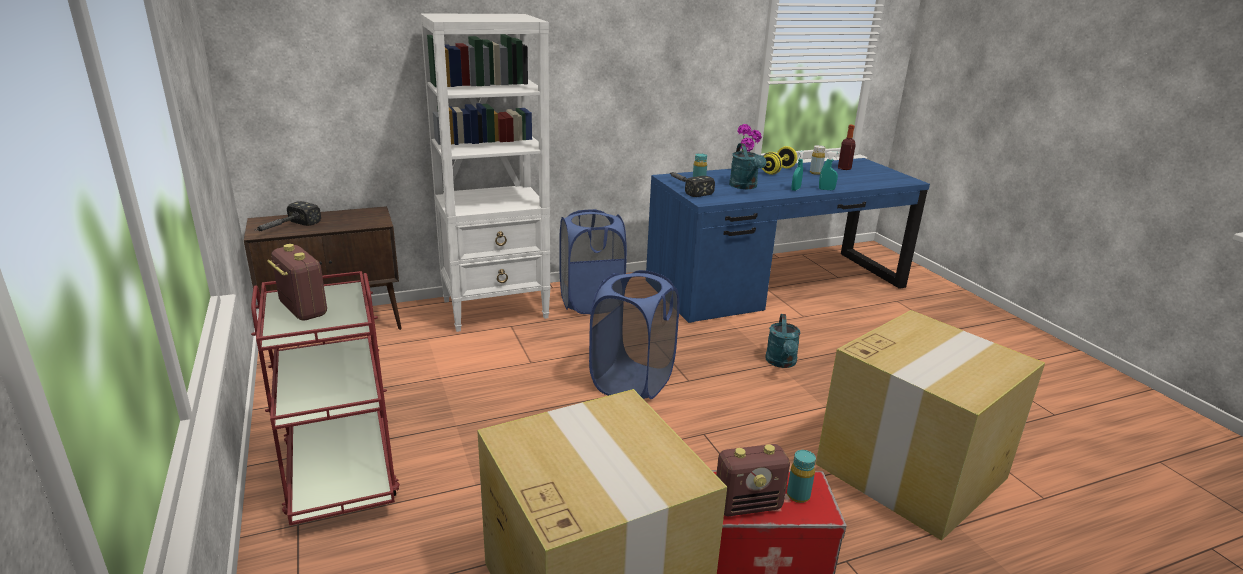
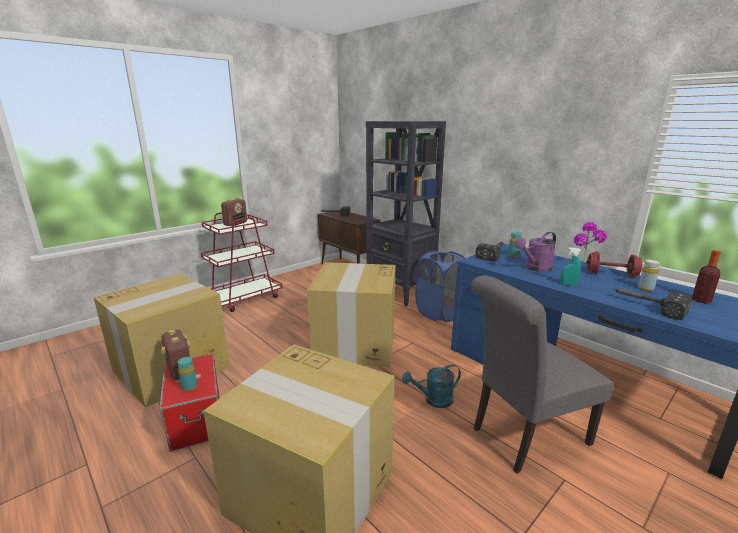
camera: 70 degrees right, 5 degrees down
(496, 309) = (400, 292): white bookcase -> black bookcase
(632, 383) = (355, 344): blue laundry basket -> cardboard box
(745, 186) = (535, 268): turquoise watering can -> purple watering can
(777, 171) = (611, 274): yellow dumbbell -> red dumbbell
(826, 189) = (597, 296): turquoise spray bottle -> none
(849, 337) = (524, 437): none -> grey chair
(850, 184) = (645, 306): none -> hammer

